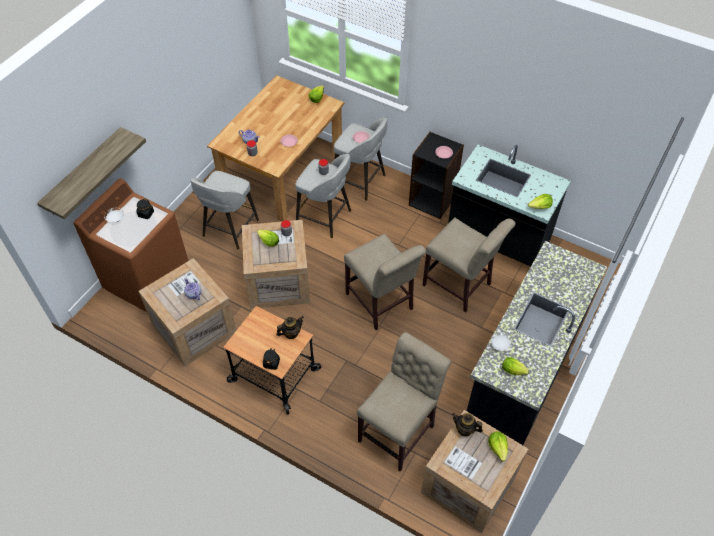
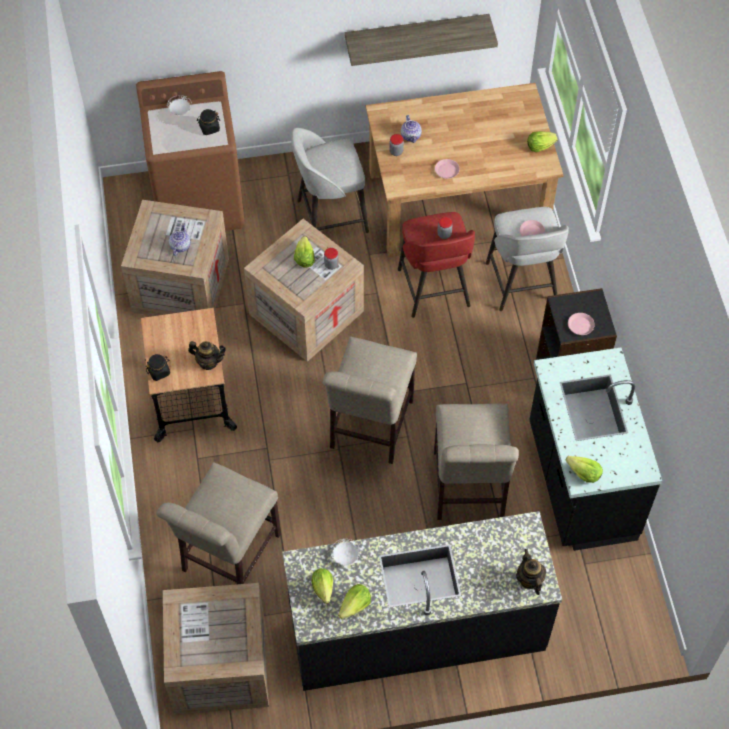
camera: 50 degrees right, 5 degrees up
(84, 172) = (177, 40): shelf -> shelf (416, 34)
(325, 217) = (434, 290): grey stool -> red stool
(399, 430) = (227, 557): beige chair -> beige chair turned 120 degrees clockwise
(465, 429) = (235, 599): teapot -> teapot (529, 580)
(498, 448) = (239, 644): lettuce -> lettuce (355, 606)

